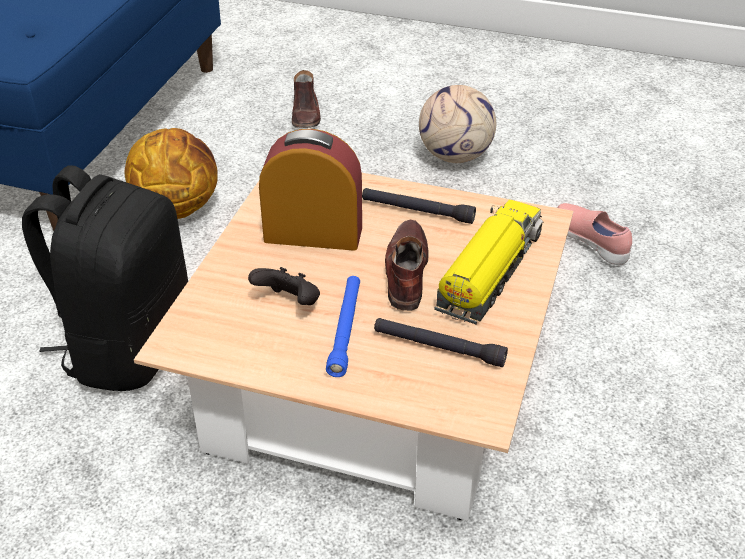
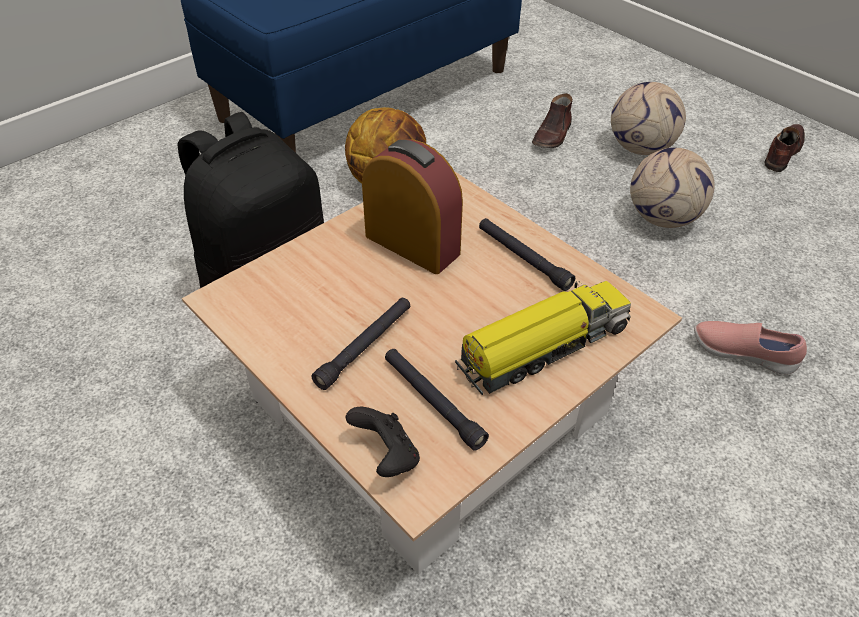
camera: 30 degrees right, 5 degrees up
(289, 303) = (339, 301): black game controller -> black game controller (386, 456)
(345, 330) = (365, 347): blue flashlight -> black flashlight
(394, 102) = (641, 148): none -> football
(405, 272) = (463, 314): brown shoe -> brown shoe (782, 153)
(591, 242) = (742, 354): pink shoe -> pink shoe turned 60 degrees counterclockwise

